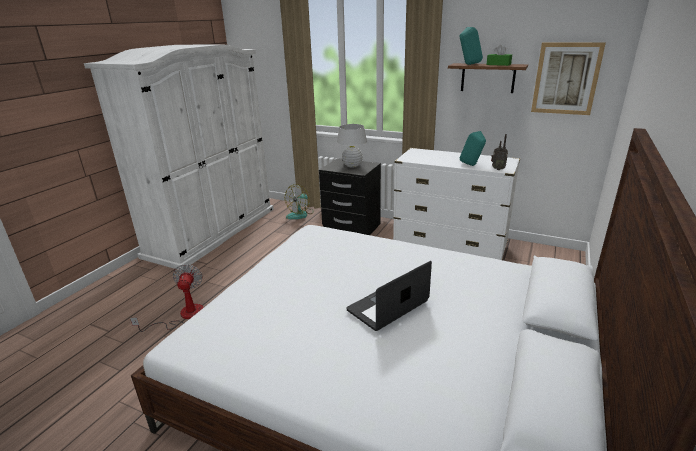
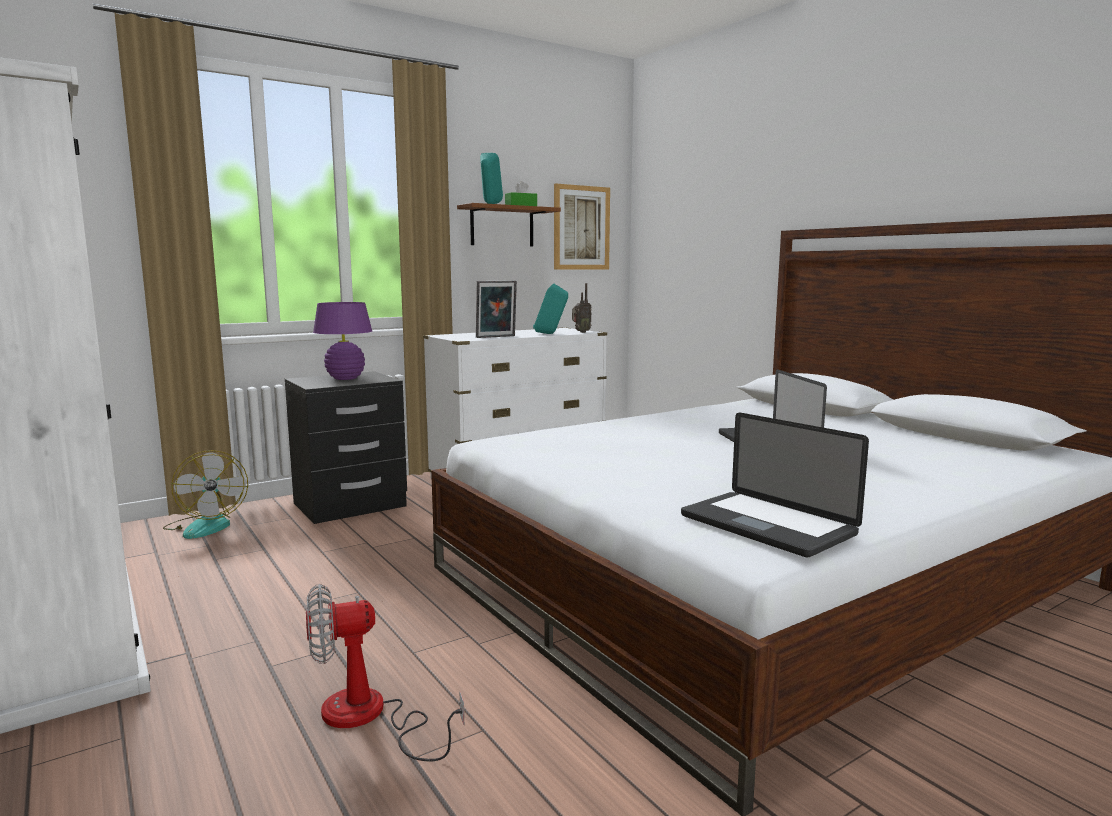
camera: 60 degrees left, 15 degrees down
(183, 316) = (369, 717): fan -> fan turned 45 degrees counterclockwise
(214, 339) = (766, 525): none -> laptop
(352, 165) = (345, 378): white table lamp -> purple table lamp
(430, 161) = (496, 337): none -> picture frame

